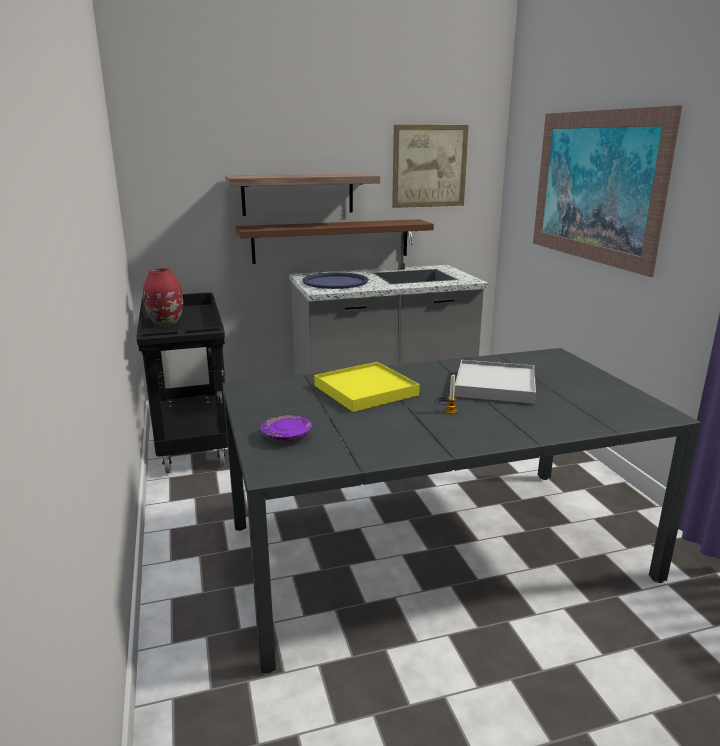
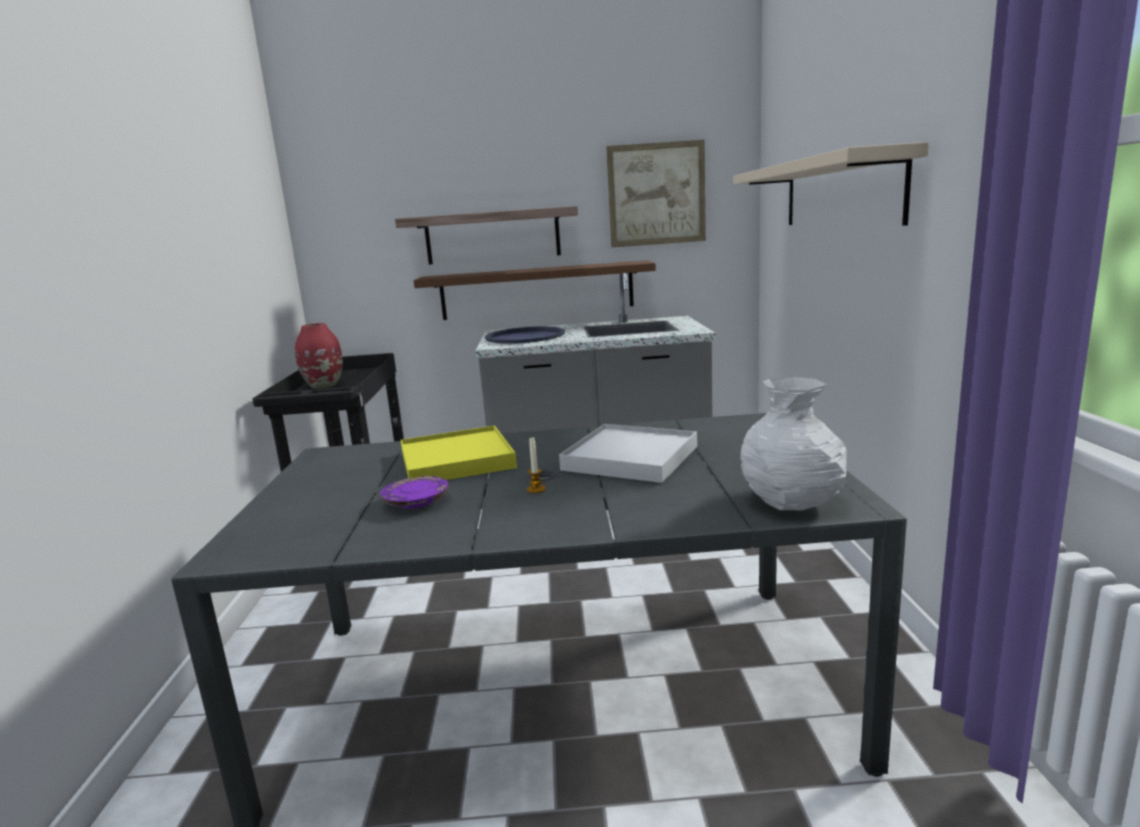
camera: 15 degrees right, 5 degrees down
(286, 436) = (296, 513): purple plate -> purple plate (416, 502)
(595, 186) = (839, 193): picture -> beige shelf
(628, 414) = (793, 501): none -> white vase

